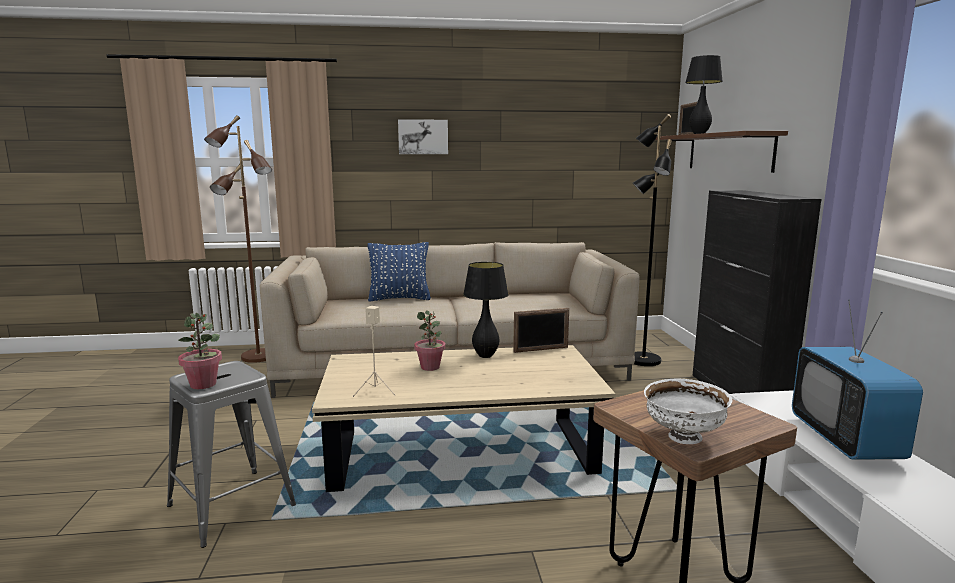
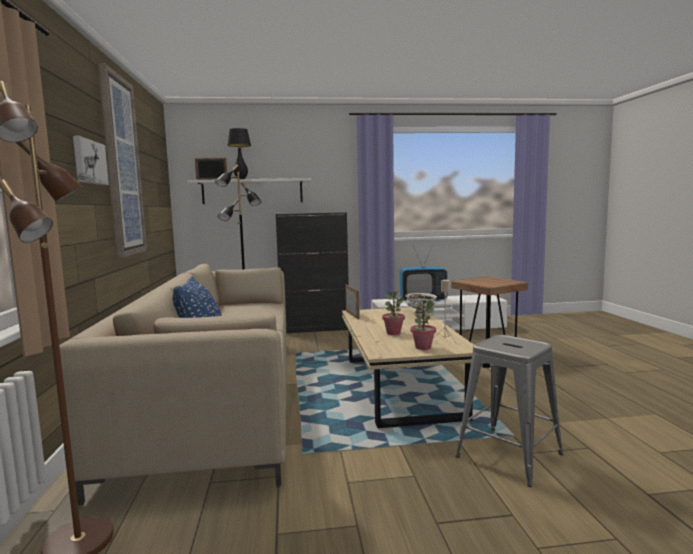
camera: 90 degrees left, 5 degrees down
(203, 384) = (532, 344): potted plant -> potted plant (423, 347)
(485, 356) = (367, 323): black table lamp -> none
(498, 134) = (122, 167): none -> picture
(684, 438) = (511, 282): white bowl -> white bowl (421, 313)
(728, 152) = (252, 191): brown shelf -> white shelf

